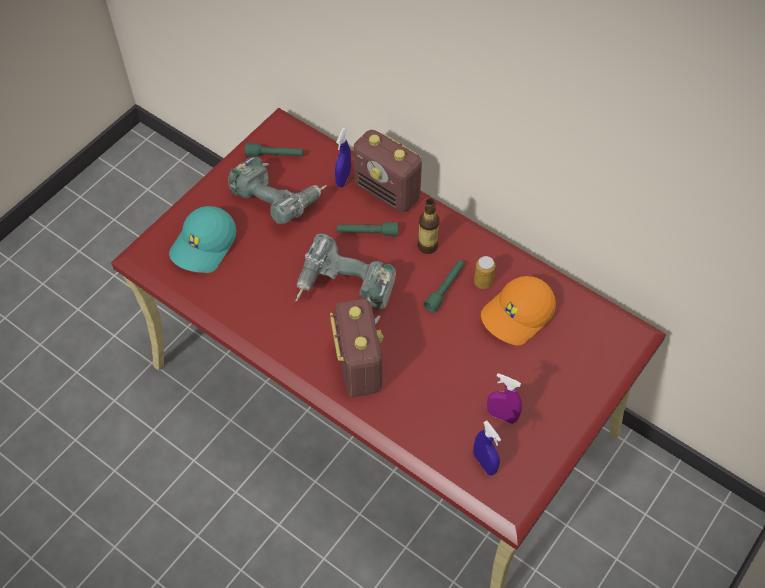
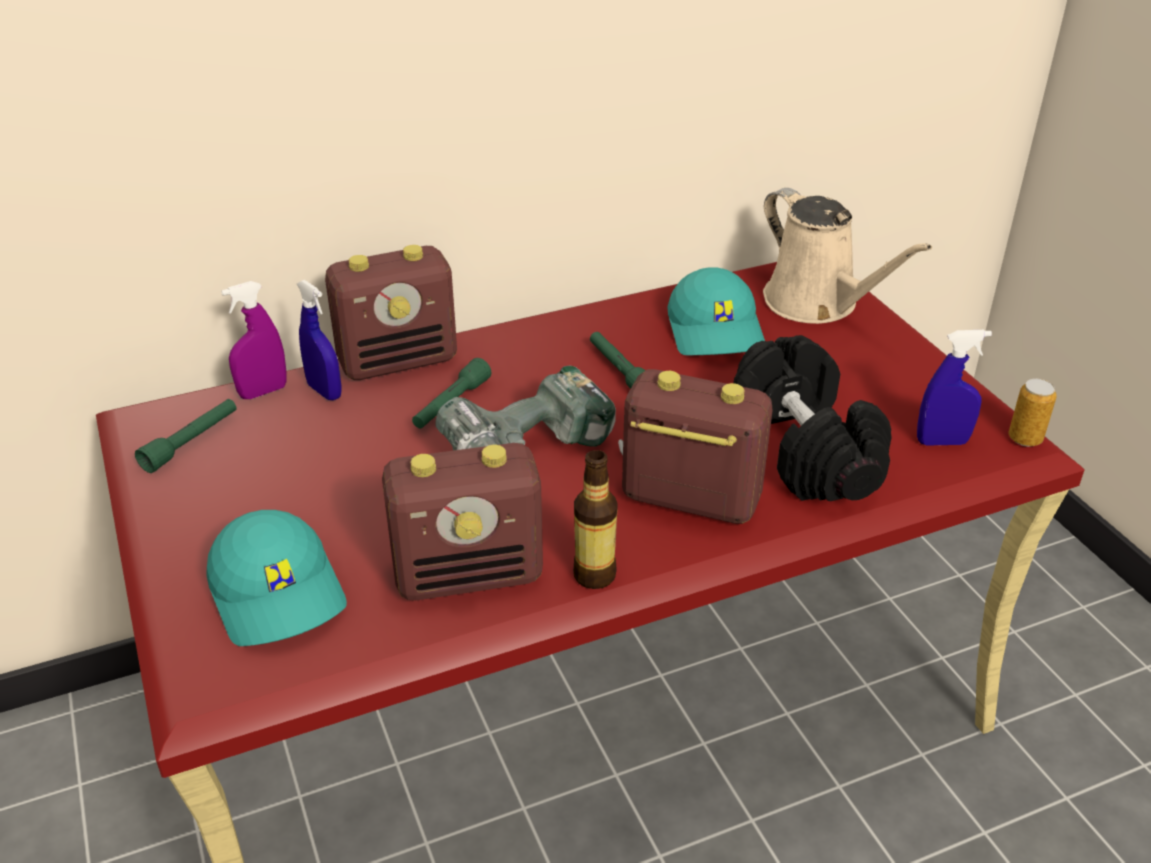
camera: 60 degrees left, 20 degrees down
(254, 305) = (470, 575): none -> radio
(278, 199) = (284, 471): power drill -> none
(427, 246) = (532, 361): bottle -> bottle (594, 575)
(432, 401) = (805, 451): none -> black dumbbell
(483, 282) = (638, 339): can -> can (1025, 439)
(501, 416) = (871, 400): purple spray bottle -> purple spray bottle (263, 392)
(518, 316) = (717, 331): orange cap -> turquoise cap
(587, 353) = (817, 303): none -> beige watering can

